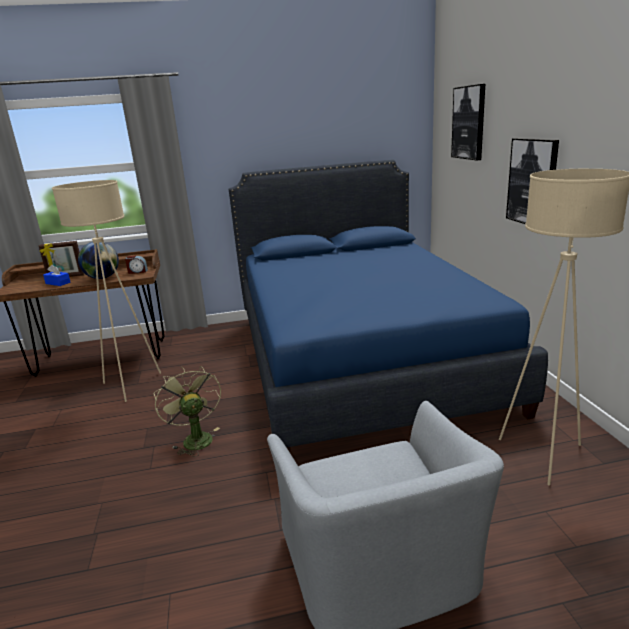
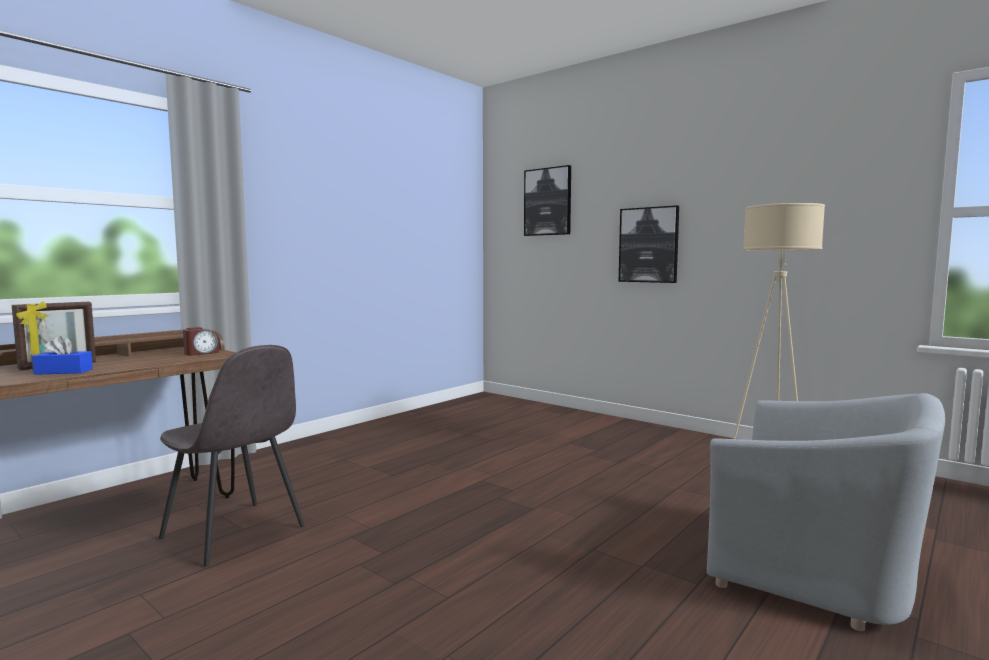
camera: 40 degrees left, 15 degrees down
(102, 278) = (150, 361): globe -> none
(131, 385) = (235, 533): beige floor lamp -> grey chair
(194, 438) = (451, 551): green fan -> none
(360, 358) = (508, 444): blue bed -> none

